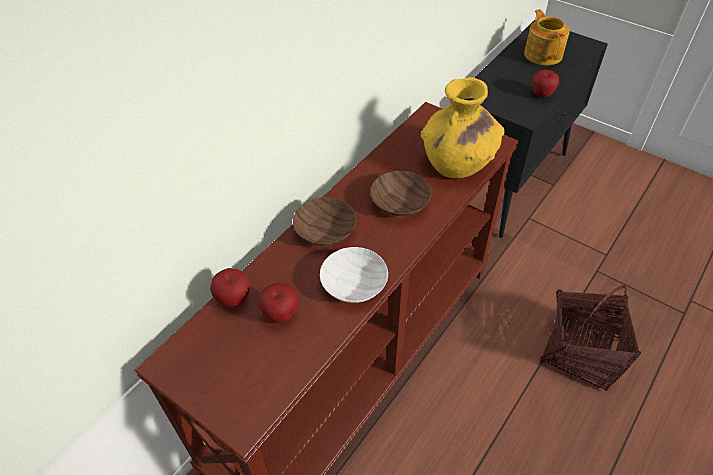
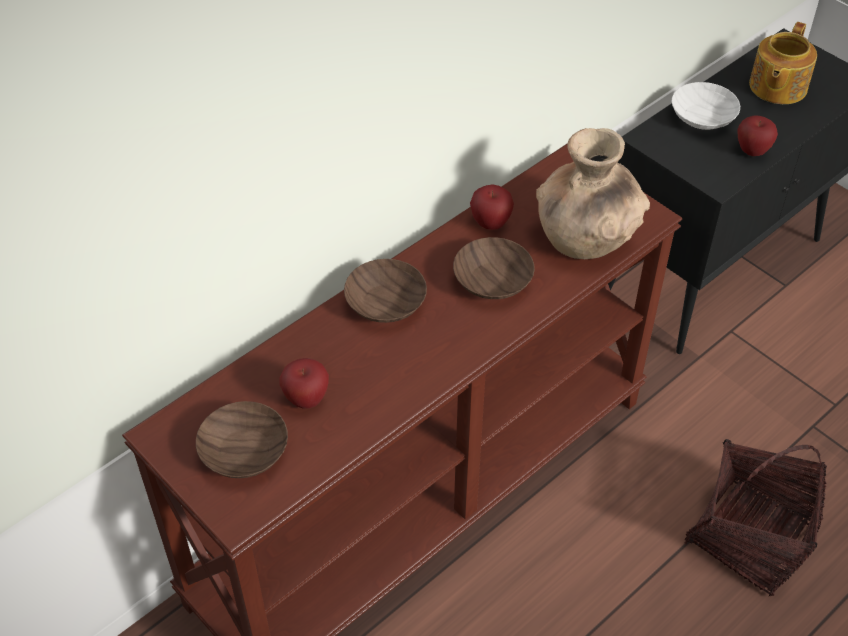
camera: 10 degrees right, 0 degrees up
(234, 300) = (253, 373): apple -> apple (490, 223)
(241, 366) = (246, 451): none -> brown bowl
(352, 283) = (404, 375): white bowl -> white bowl (701, 116)
(457, 164) = (585, 238): yellow vase -> brown vase
(543, 54) = (776, 87): teapot -> teapot turned 150 degrees counterclockwise

